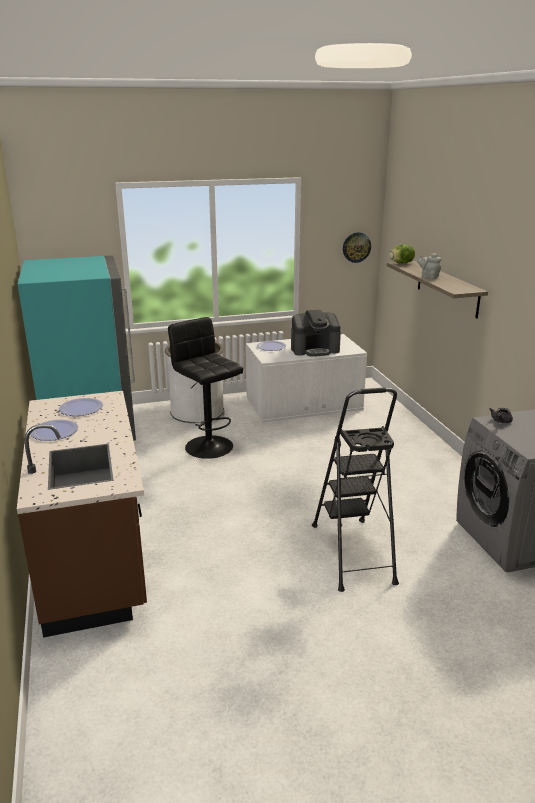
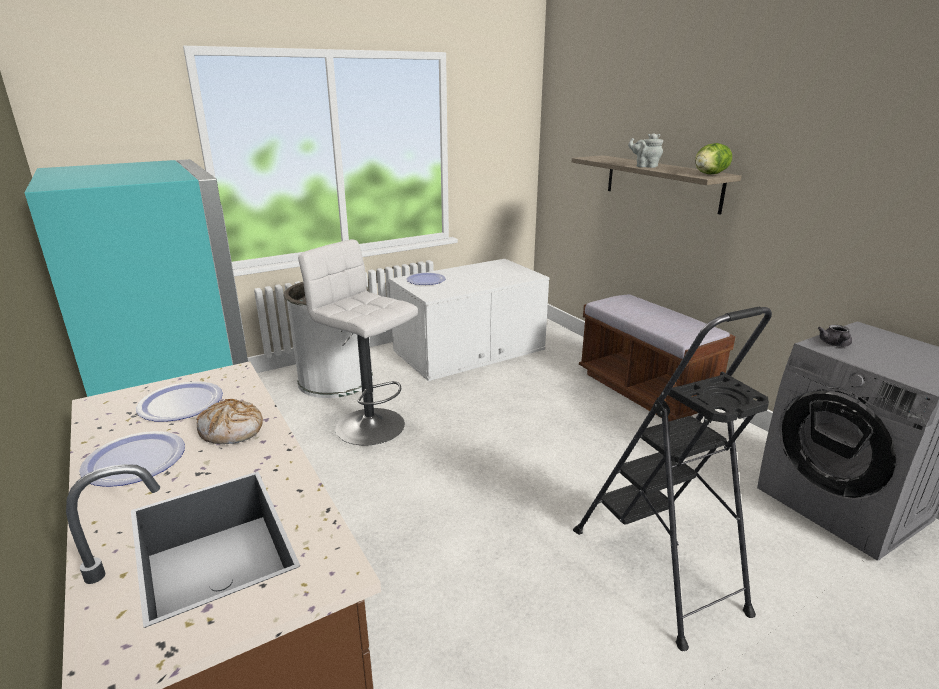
camera: 15 degrees left, 0 degrees up
(102, 424) = (232, 430): none -> bread
(209, 446) = (370, 426): black stool -> white stool
(315, 349) = (483, 278): coffee machine -> none
(356, 247) = (512, 148): wall clock -> none
(401, 263) = (590, 157): lettuce -> lettuce (709, 174)
(423, 448) = (644, 390): none -> brown bench

